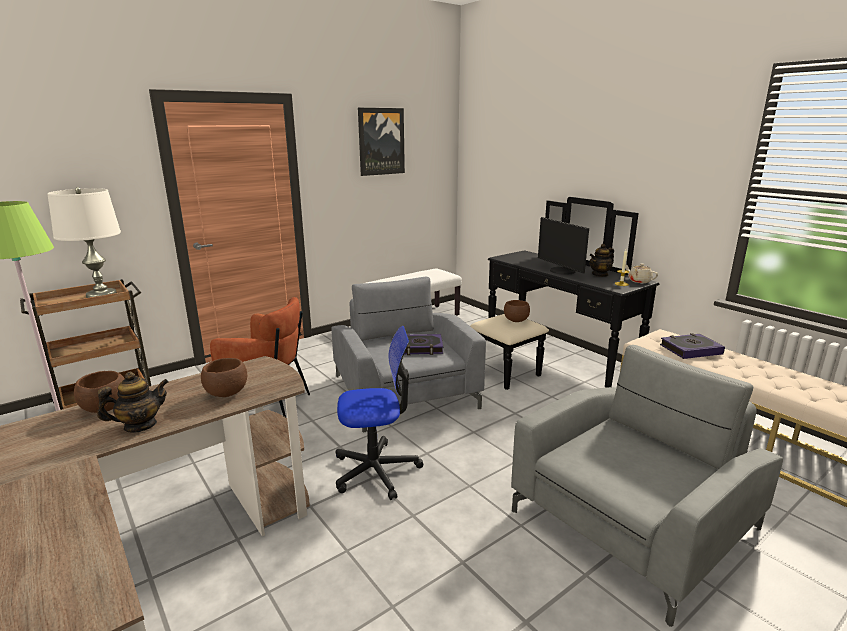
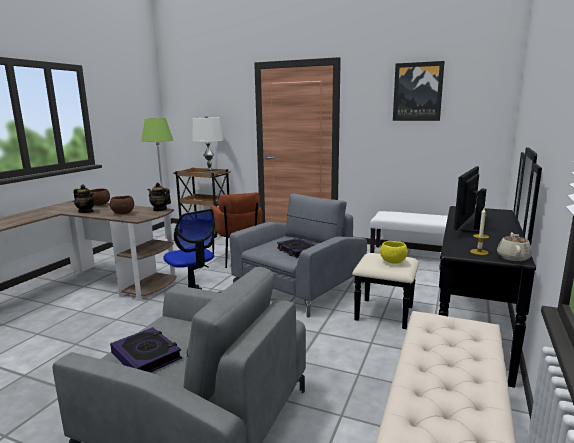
camera: 60 degrees right, 5 degrees down
(516, 321) = (393, 262): brown bowl -> yellow bowl
(600, 274) = (494, 241): teapot -> teapot (160, 209)
(690, 350) = (448, 346): book -> book (146, 356)

